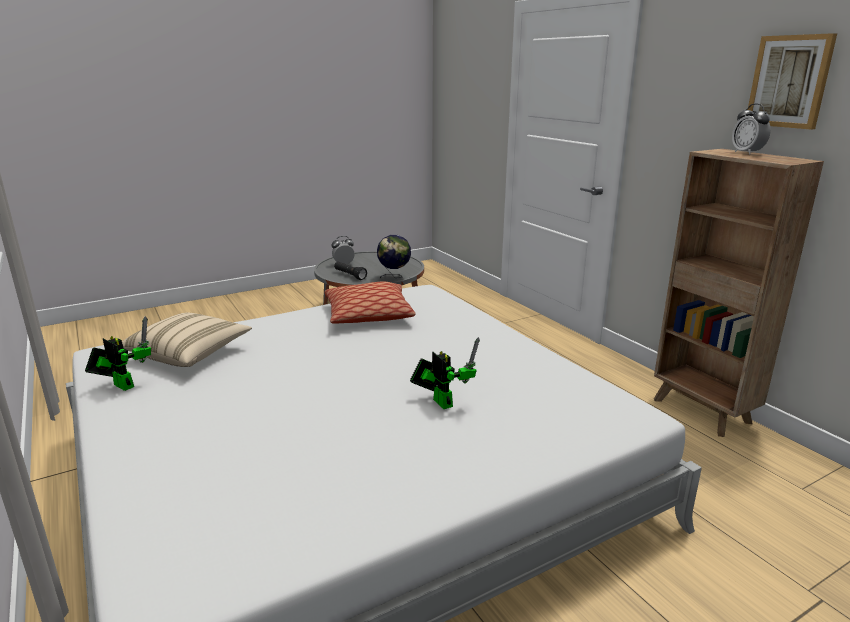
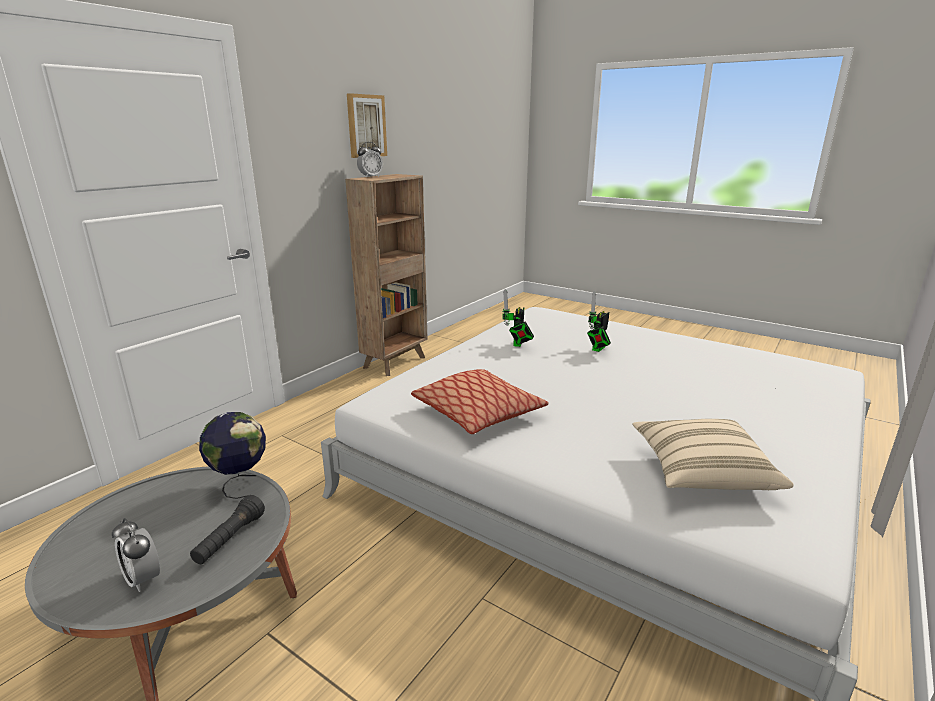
camera: 115 degrees left, 0 degrees up
(122, 384) = (801, 478): toy robot -> toy robot (517, 344)

